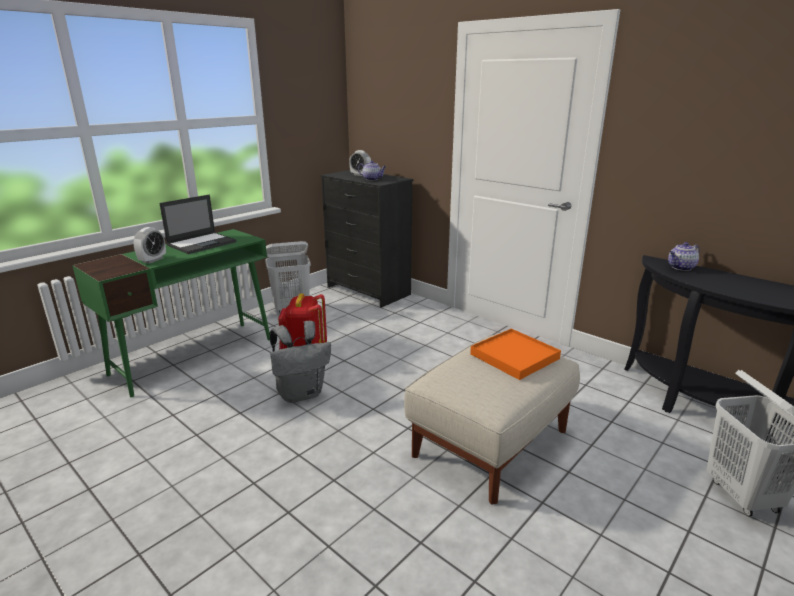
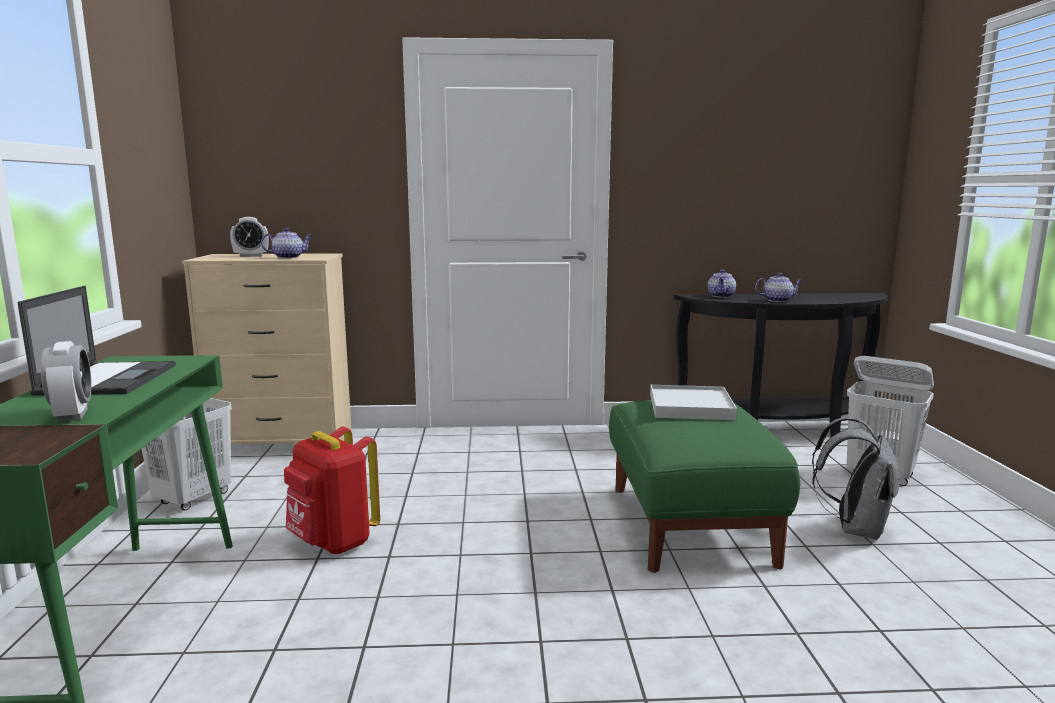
camera: 45 degrees left, 10 degrees down
(301, 393) = (412, 581): grey backpack -> grey backpack (854, 528)
(368, 291) = (281, 443): black dresser -> beige dresser
(491, 442) = (690, 524): beige ottoman -> green ottoman
(514, 356) = (691, 407): orange tray -> white tray
(724, 287) = (778, 300): none -> teapot

